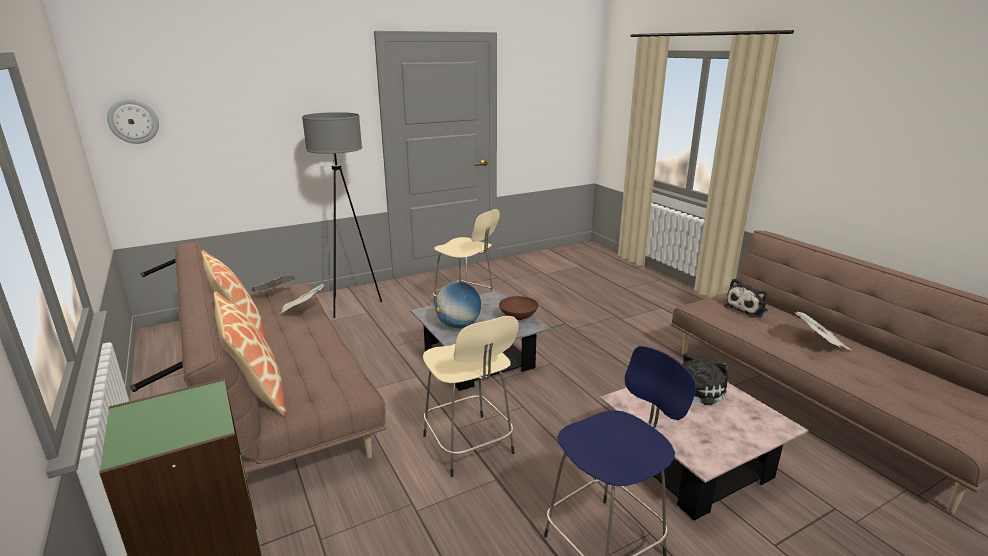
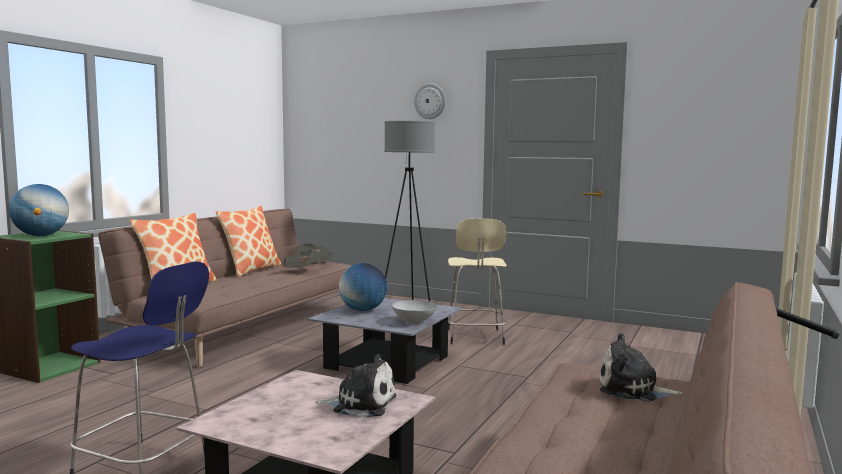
camera: 55 degrees right, 15 degrees down
(133, 121) = (309, 126): wall clock -> wall clock (430, 101)
(181, 419) = (41, 235): none -> globe
(469, 446) = (243, 390): beige stool -> none
(518, 318) = (413, 322): brown bowl -> grey bowl
(819, 343) = (593, 439): newspaper -> none

